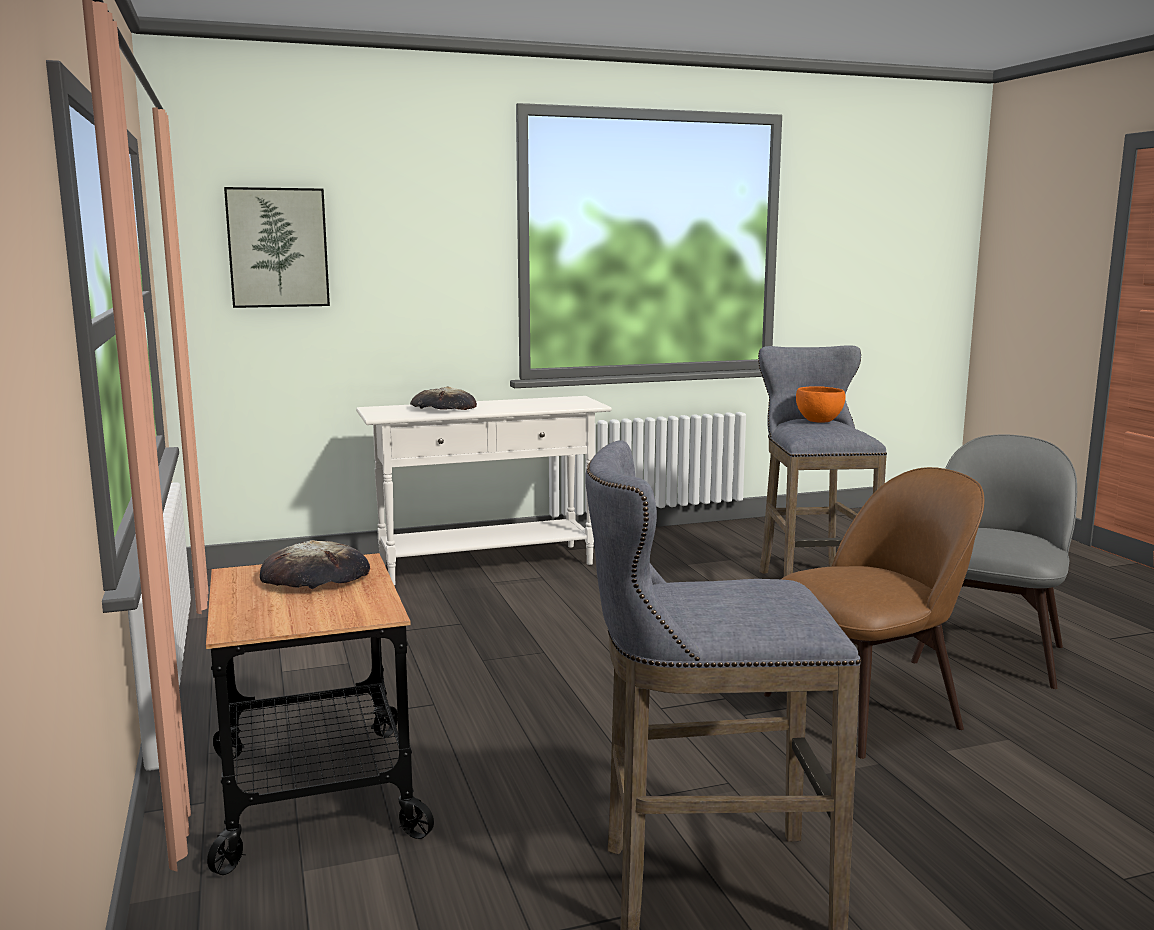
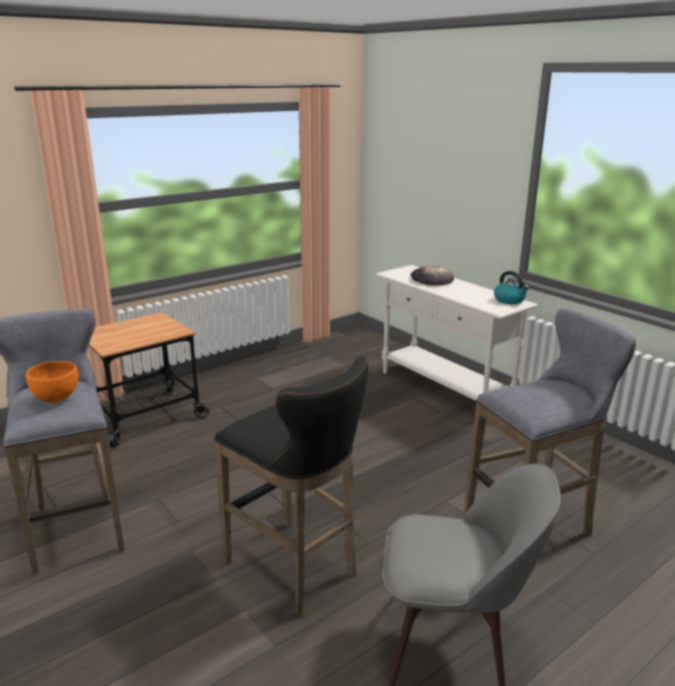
camera: 70 degrees right, 10 degrees up
(278, 248) = (406, 160): picture -> none
(315, 577) = (155, 329): bread -> none
(564, 399) = (510, 300): none -> kettle
(819, 421) = (560, 391): orange bowl -> orange bowl (56, 398)
(867, 709) = (296, 569): brown chair -> black stool

